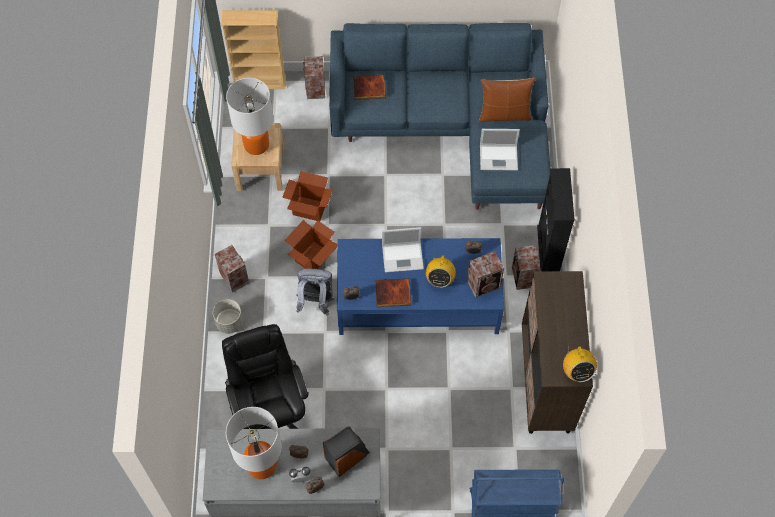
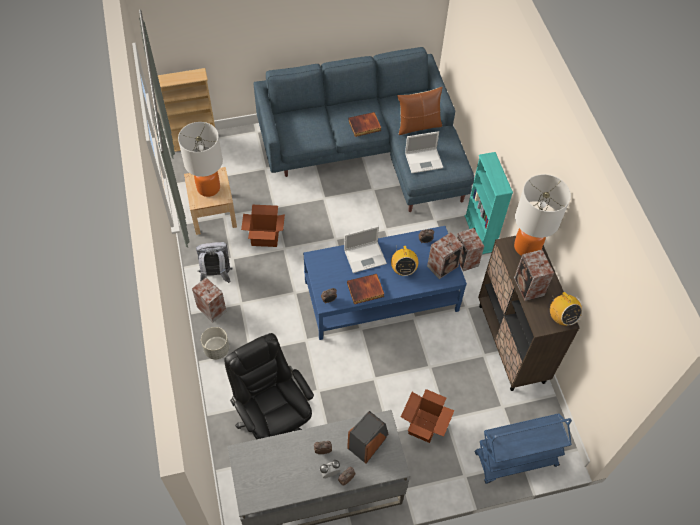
camera: 15 degrees left, 5 degrees down
(262, 465) = (289, 468): table lamp -> table lamp (527, 247)
(313, 257) = (278, 278): cardboard box -> cardboard box (424, 426)
(315, 89) = (245, 140): speaker -> speaker (529, 288)
(316, 301) = (291, 315): grey backpack -> grey backpack (216, 275)
(369, 89) = (297, 125): book -> book (364, 126)
(548, 249) = (479, 233): black bookcase -> turquoise bookcase

